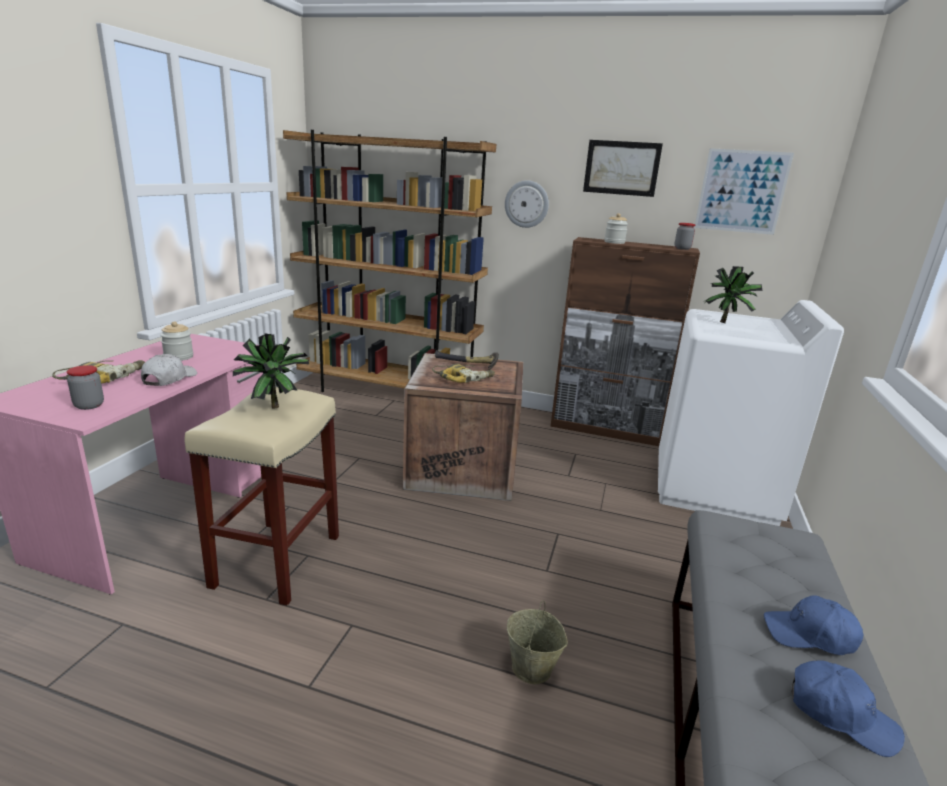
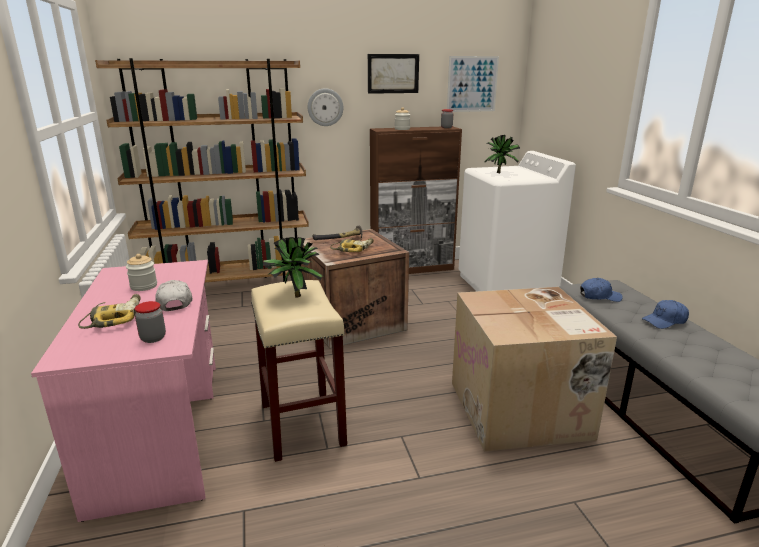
camera: 30 degrees left, 0 degrees up
(532, 668) = (521, 410): beige bucket -> cardboard box
(840, 714) = (706, 344): blue cap -> blue cap (599, 296)

